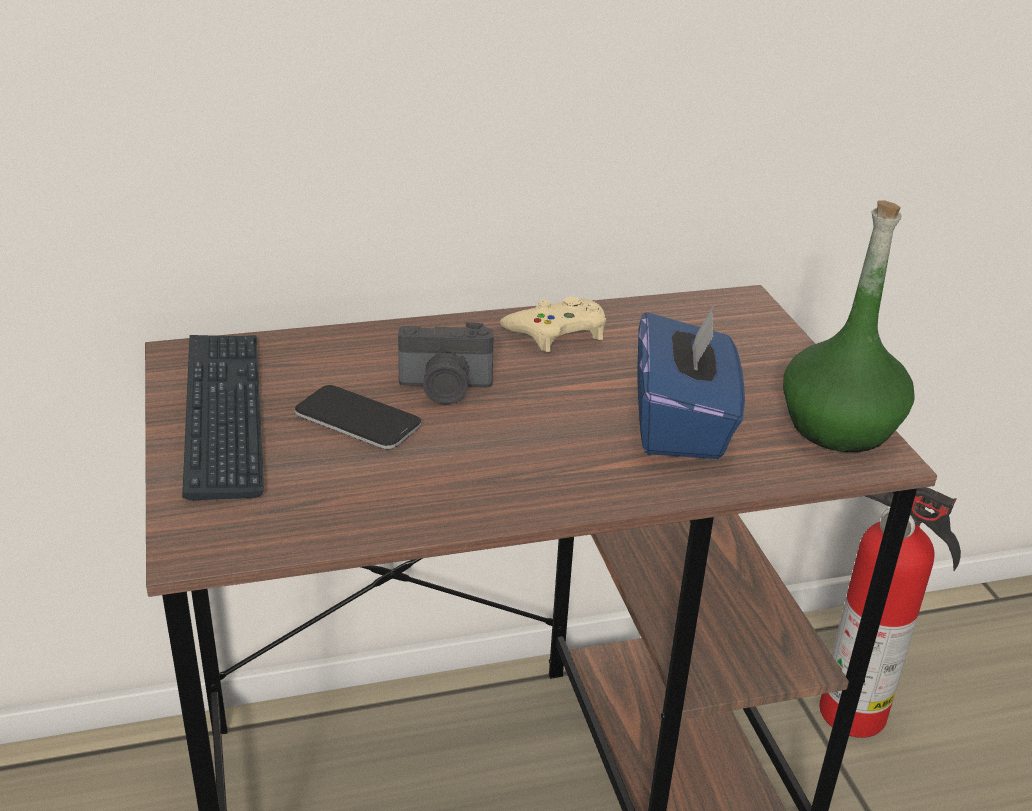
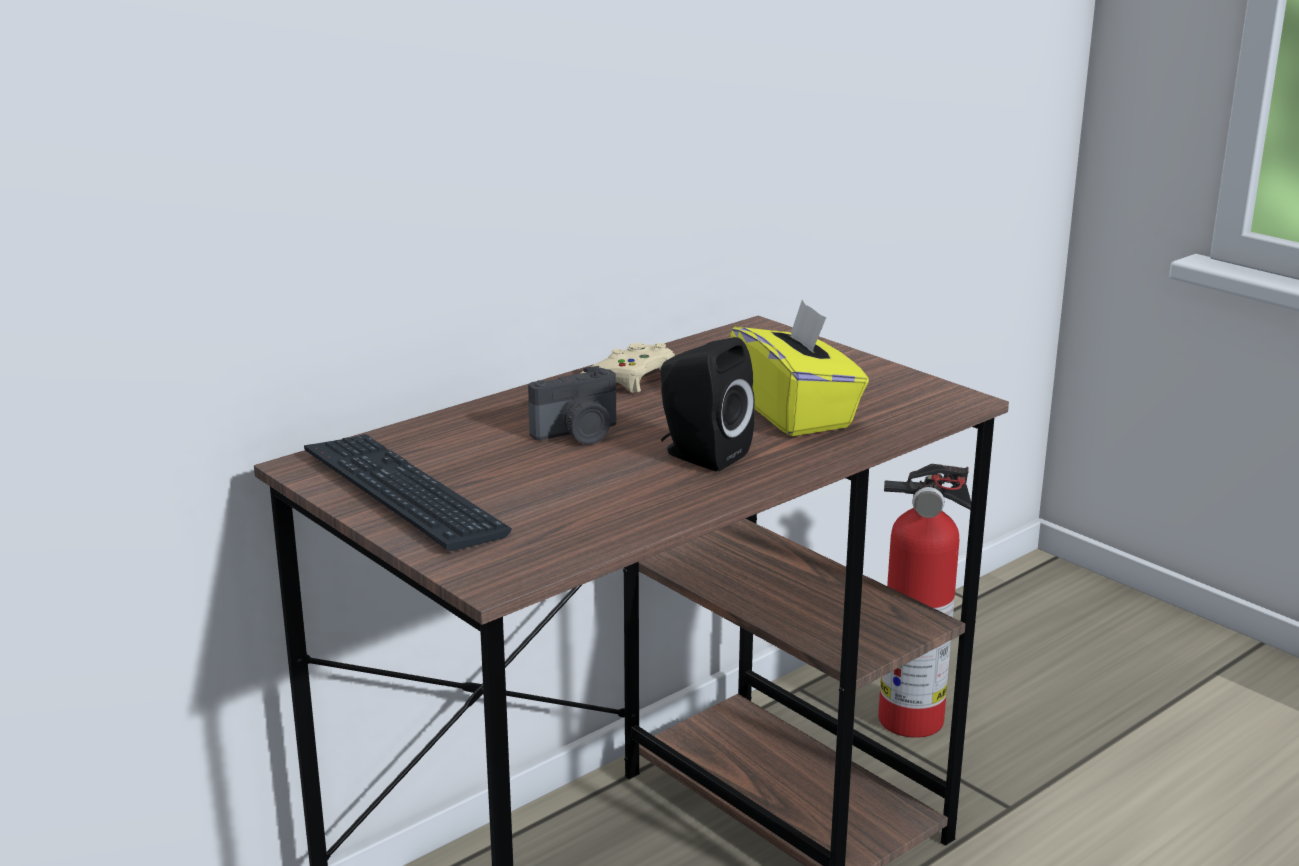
camera: 25 degrees left, 10 degrees down
(357, 420) = (528, 470): phone -> none
(534, 451) = (700, 455): none -> black speaker
(682, 424) = (796, 413): blue tissue box -> yellow tissue box
(839, 426) = (913, 389): green bottle -> none

